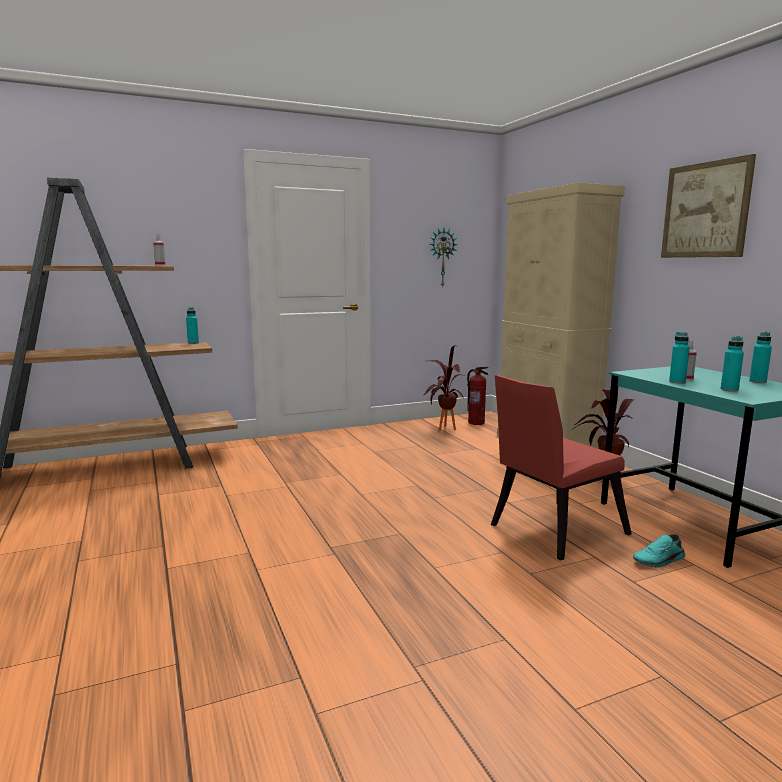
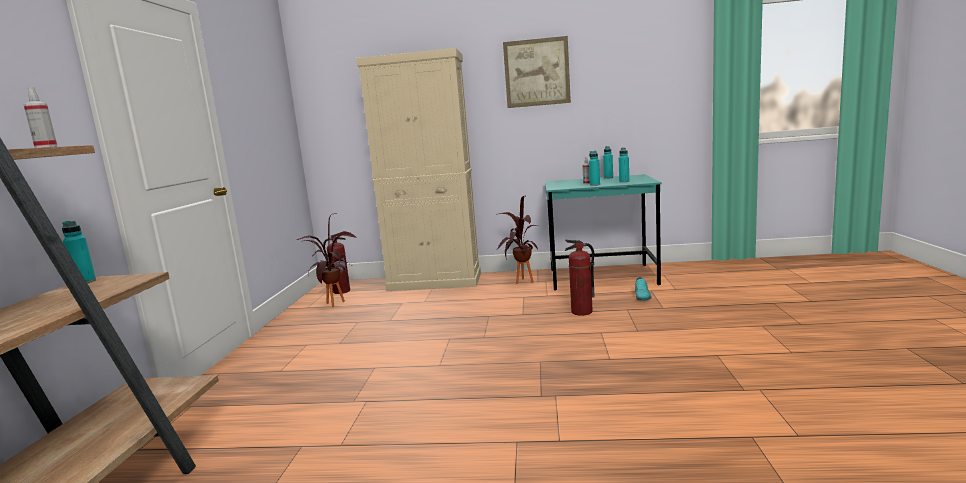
camera: 60 degrees left, 0 degrees up
(442, 257) = (267, 125): wall clock -> none
(551, 531) = (581, 312): red chair -> fire extinguisher

